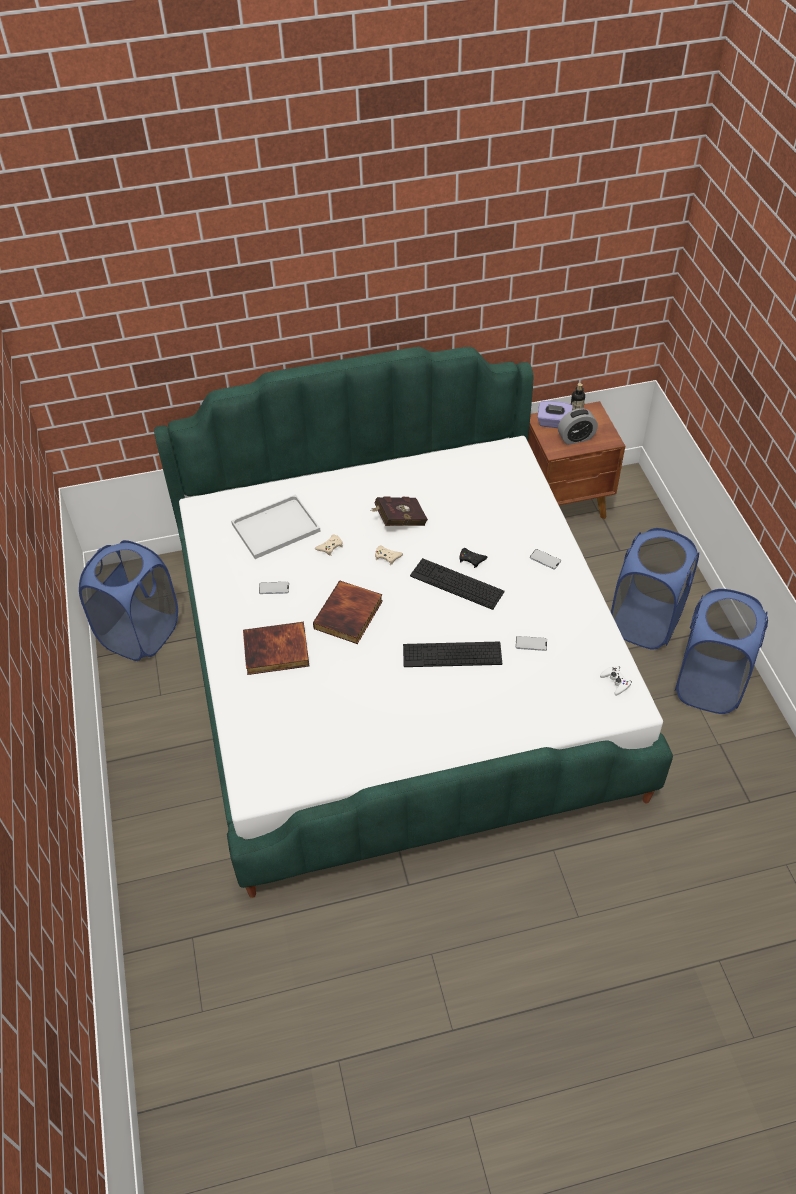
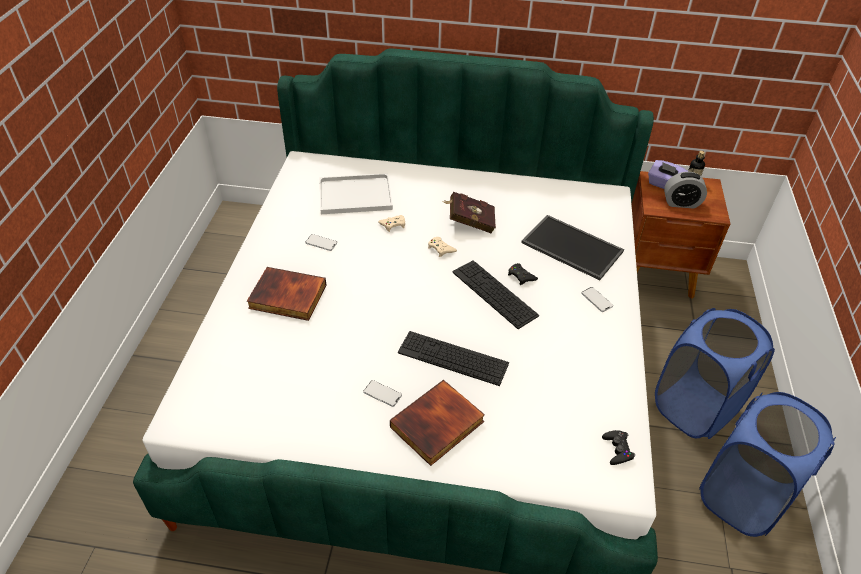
camera: 20 degrees right, 5 degrees down
(140, 633) = (228, 262): blue laundry basket -> none
(349, 615) = (374, 288): book -> book (437, 426)
(500, 516) = (570, 247): none -> tray
(531, 644) = (541, 376): phone -> phone (382, 394)
(615, 682) = (617, 449): white game controller -> black game controller

